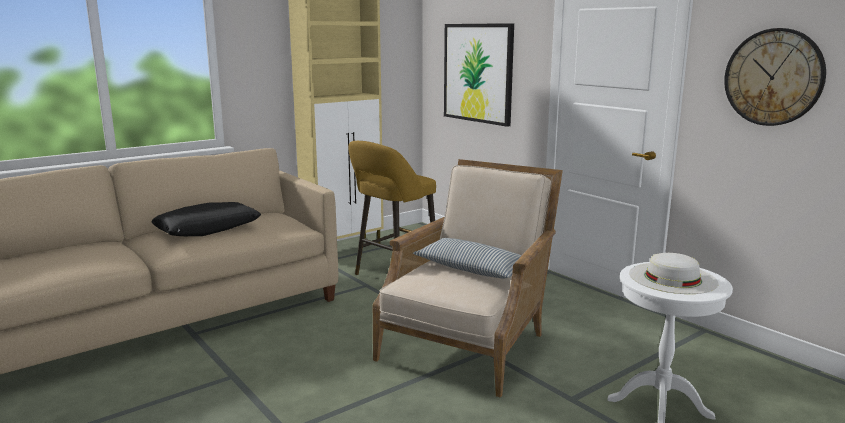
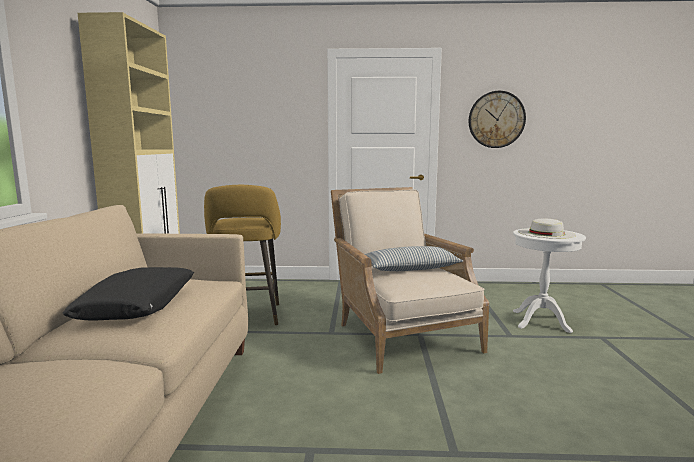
camera: 50 degrees left, 5 degrees down
(478, 73) = (245, 130): picture -> none

